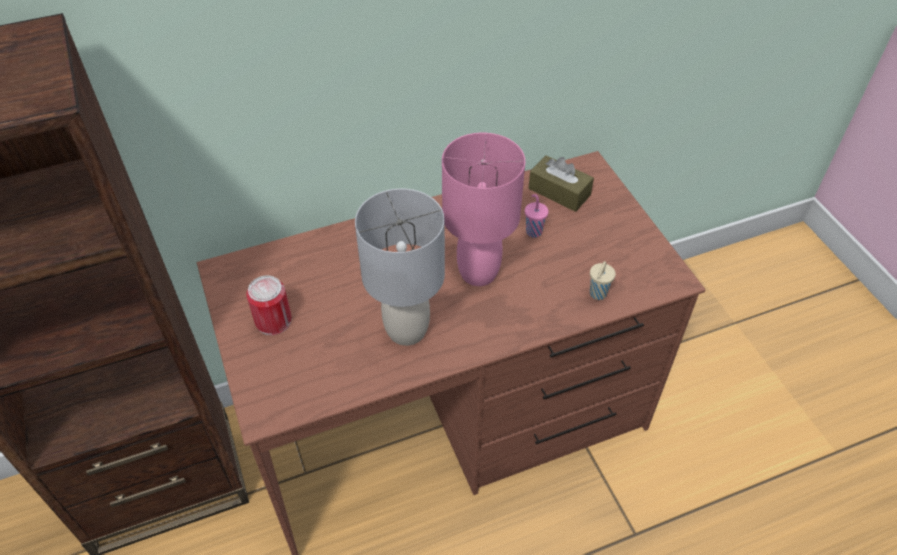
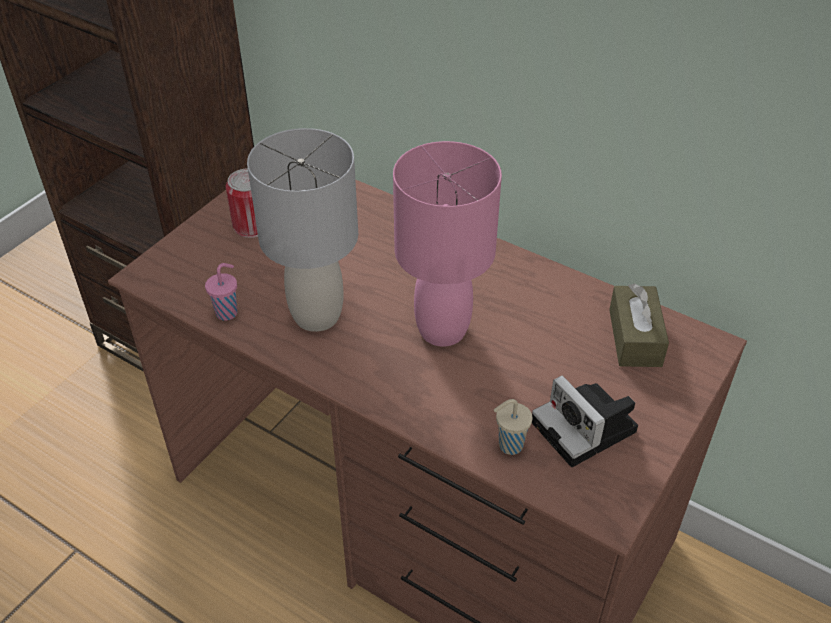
camera: 55 degrees right, 5 degrees down
(533, 231) = (549, 344): pink cup -> pink cup (228, 312)
(611, 253) = (587, 429): none -> camera

